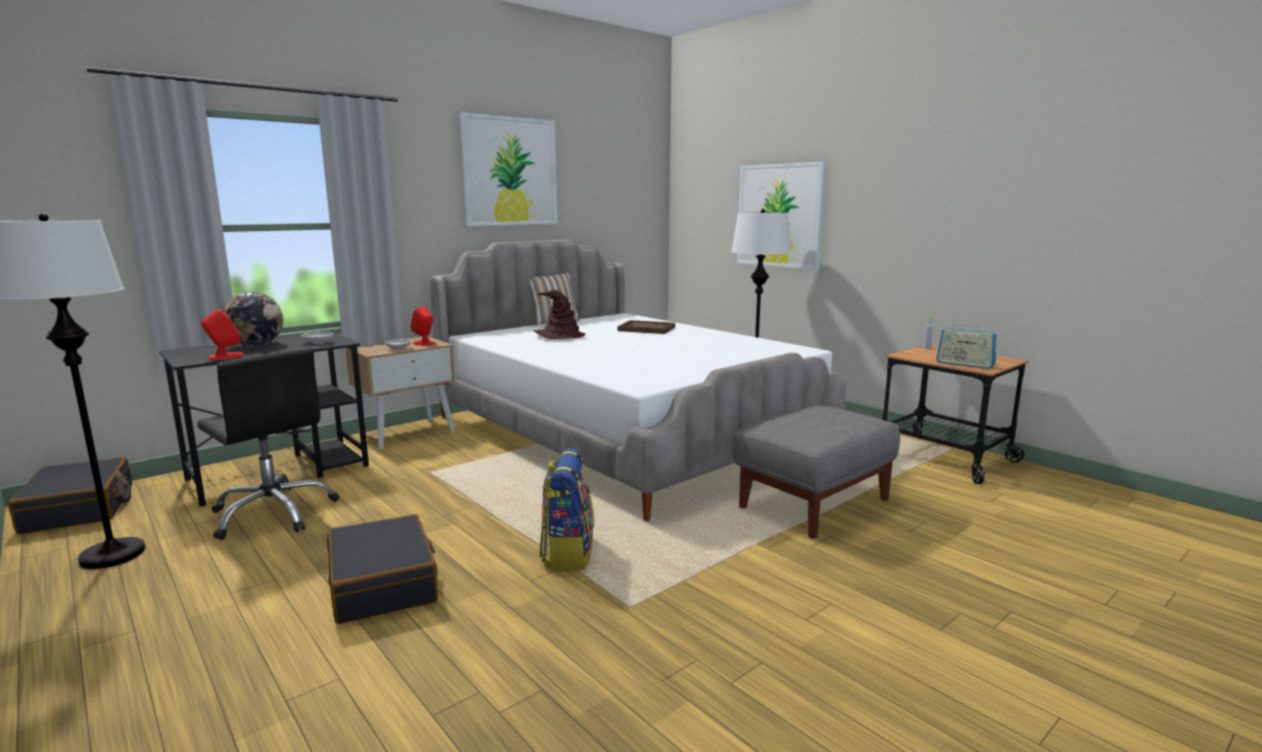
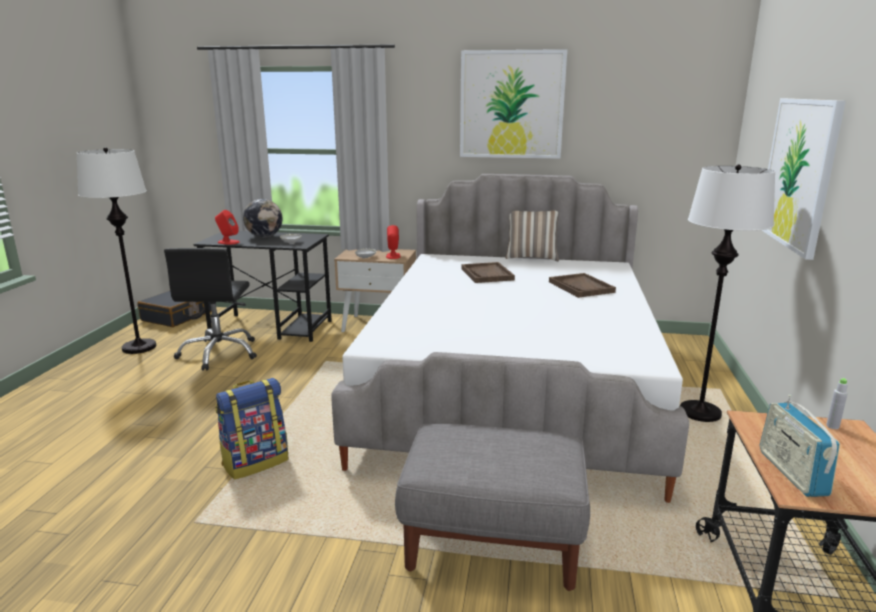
camera: 50 degrees right, 5 degrees up
(383, 584) = (161, 423): black suitcase -> none
(559, 336) = (487, 274): brown hat -> brown tray

